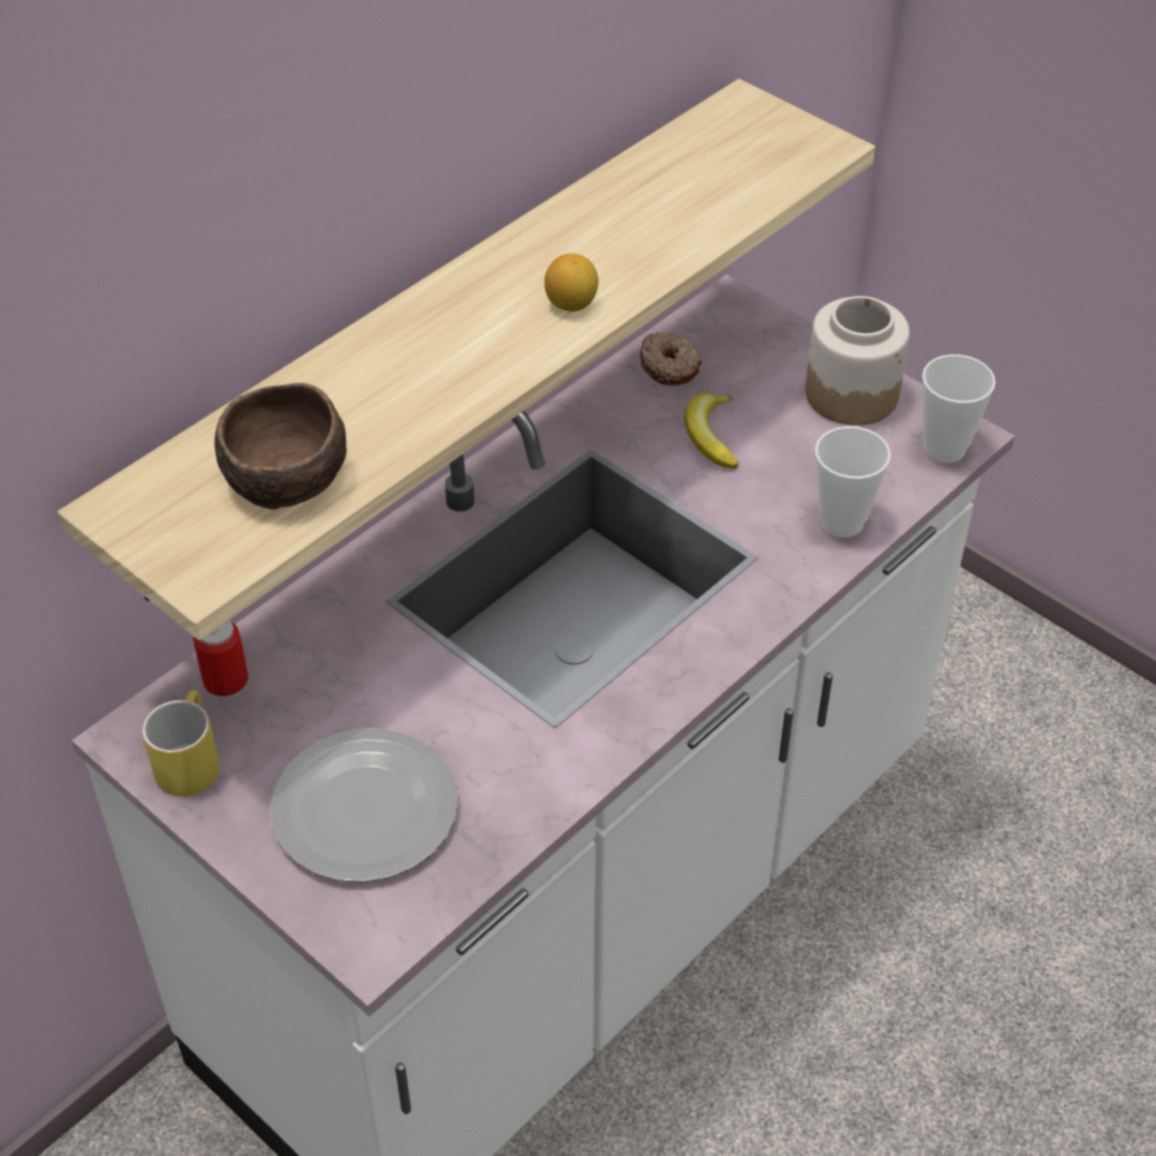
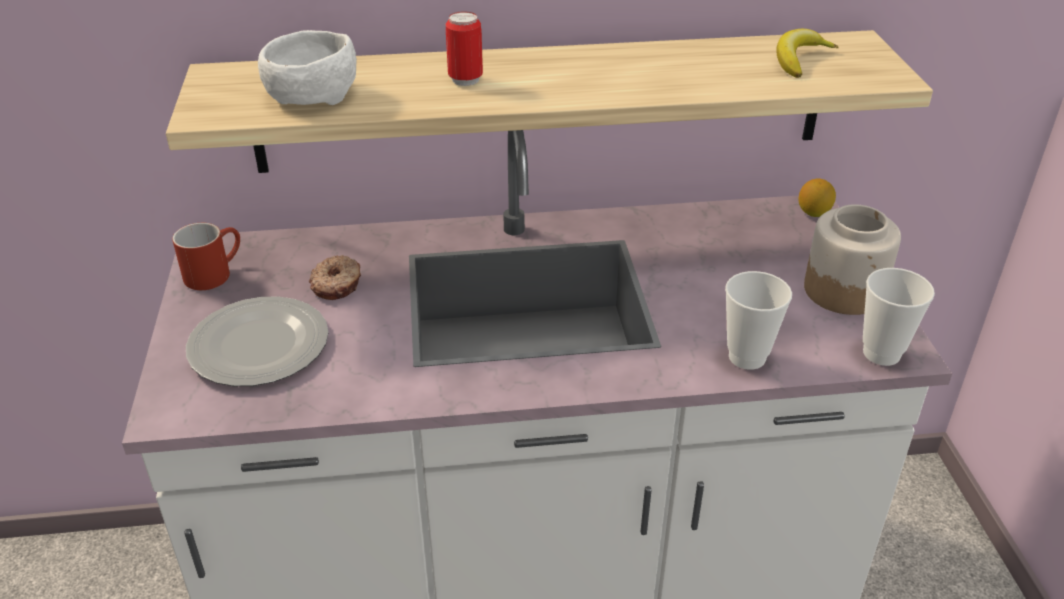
camera: 40 degrees right, 10 degrees down
(188, 759) = (214, 272): yellow mug -> red mug
(226, 685) = (279, 250): can -> can (465, 80)
(284, 479) = (310, 95): brown bowl -> white bowl
(571, 304) = (595, 87): lemon -> lemon (814, 213)
(669, 366) = (730, 222): donut -> donut (337, 285)
(711, 436) = (712, 268): banana -> banana (799, 60)

